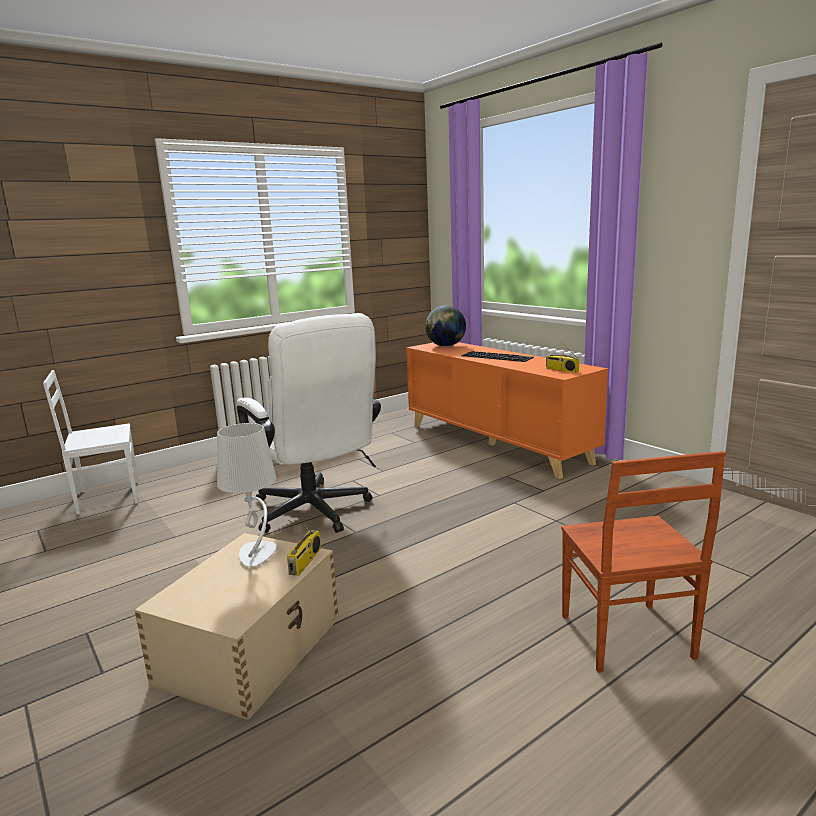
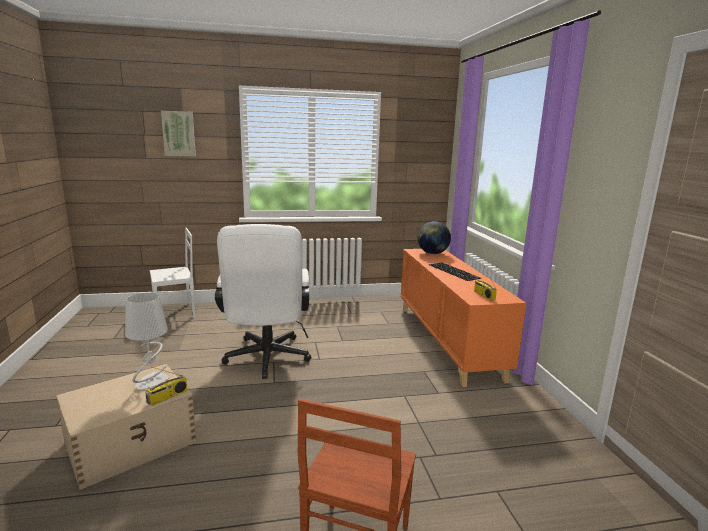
camera: 25 degrees right, 0 degrees up
(69, 215) = (179, 133): none -> picture
(107, 497) = (175, 312): white chair -> white chair turned 150 degrees clockwise

